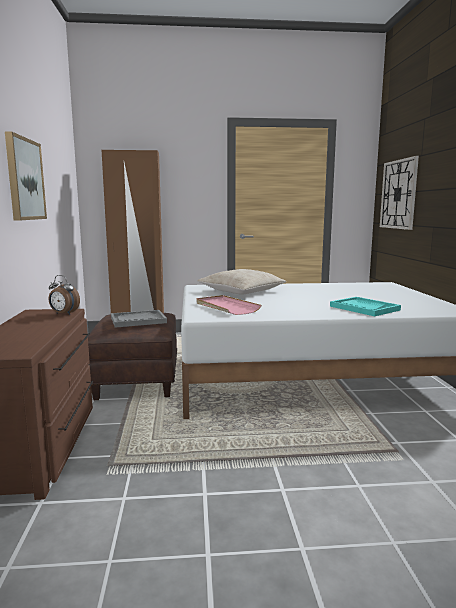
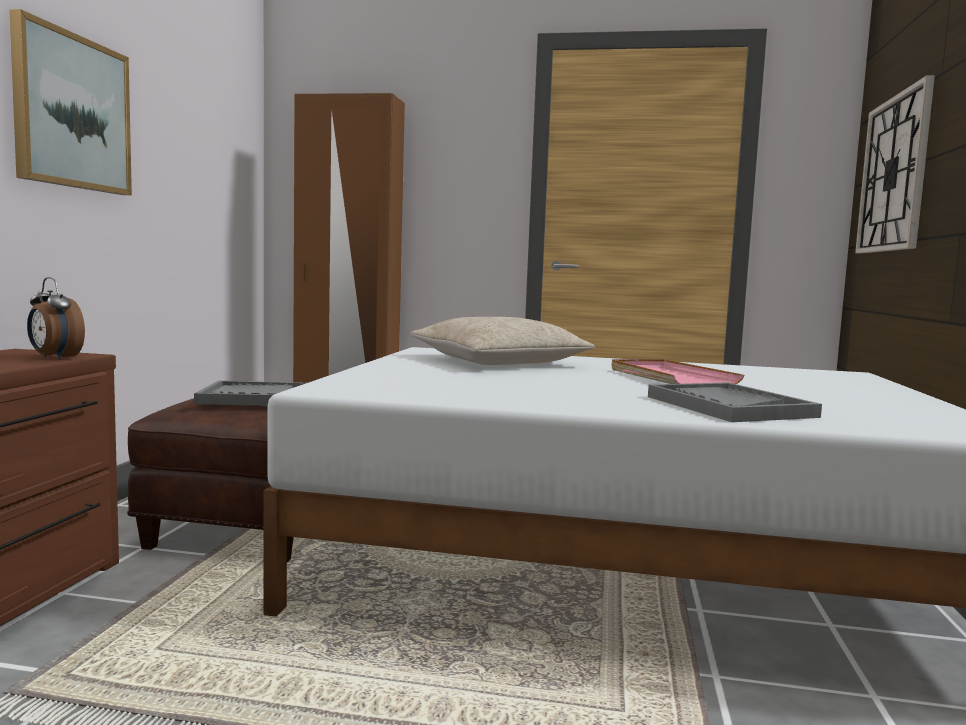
camera: 15 degrees right, 5 degrees down
(226, 307) = (411, 380): pink tray -> pink tray (670, 378)
(364, 308) = (728, 406): turquoise tray -> grey tray

